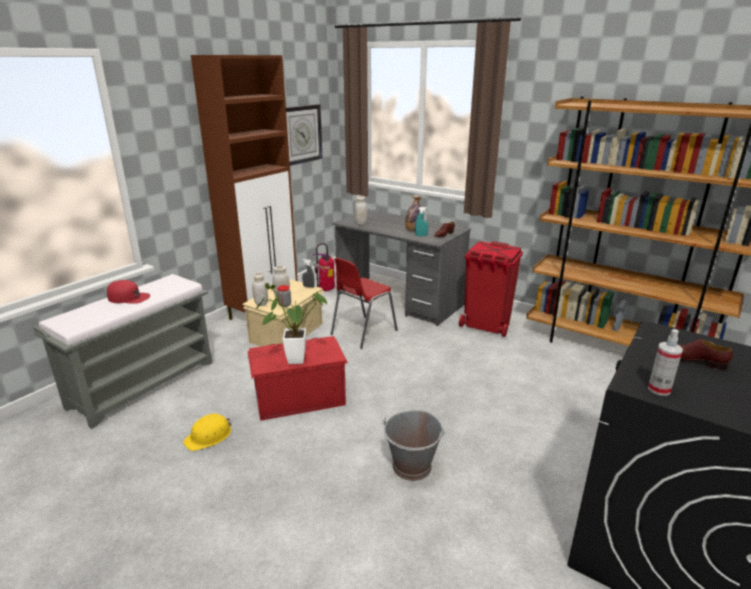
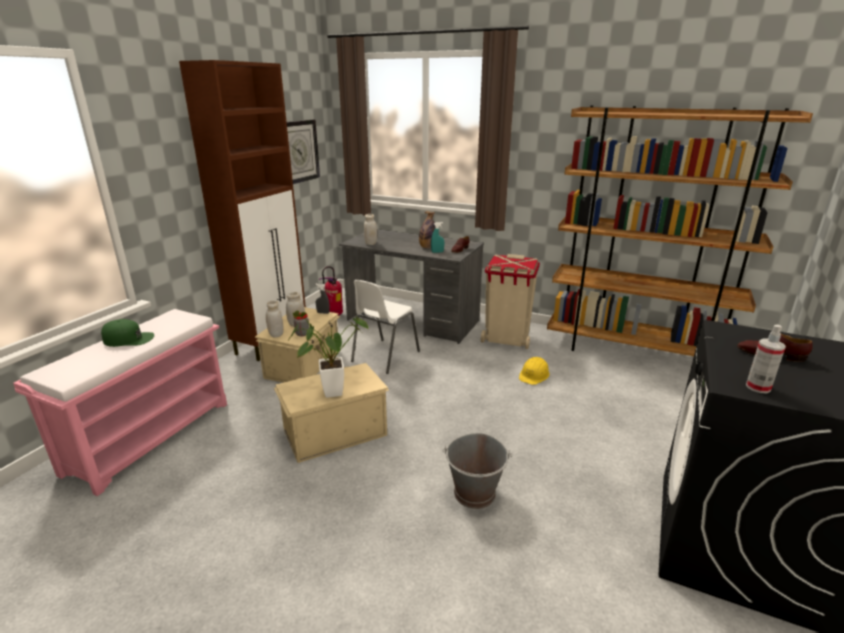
camera: 10 degrees left, 0 degrees up
(129, 297) = (129, 339): red cap -> green cap
(144, 383) = (151, 435): grey bench -> pink bench
(209, 436) = (243, 488): yellow hard hat -> yellow hard hat (534, 375)
(298, 397) = (334, 432): red storage box -> beige storage box
(363, 332) = (384, 356): red chair -> white chair
(486, 326) = (507, 340): red trash can -> beige trash can

